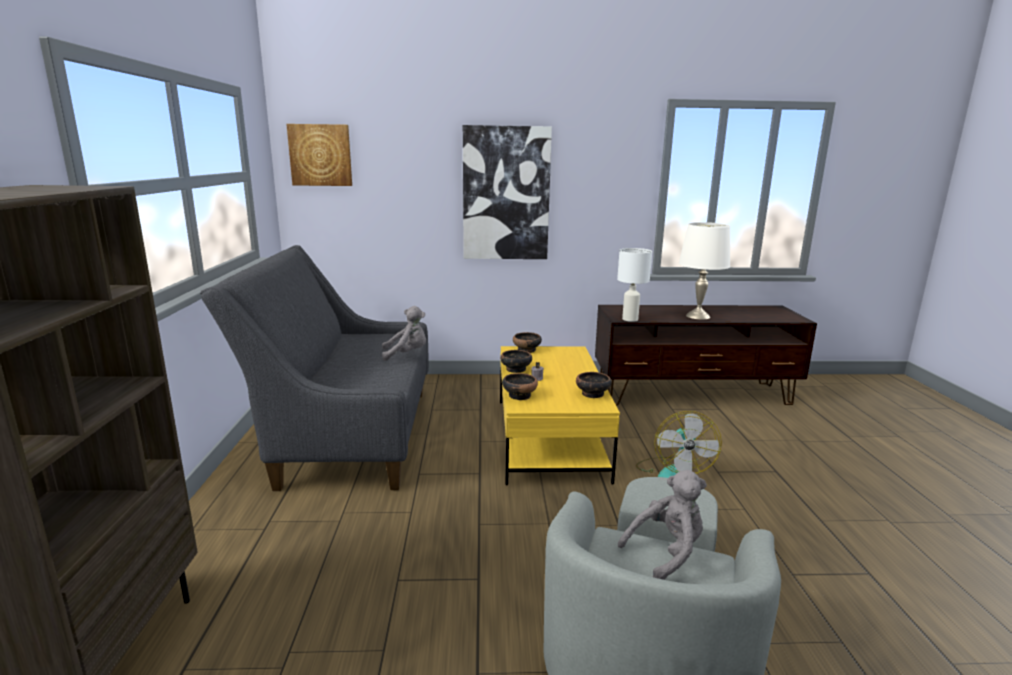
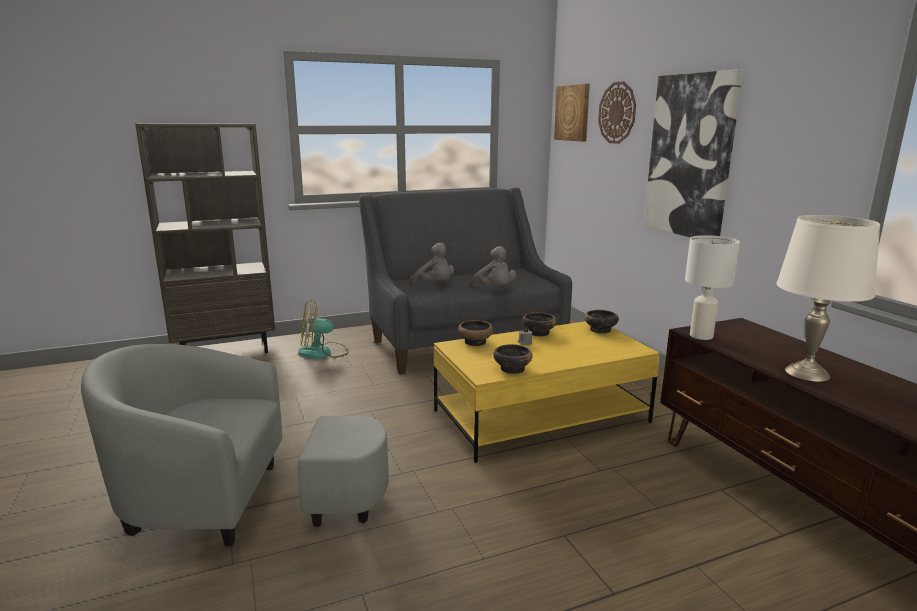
camera: 70 degrees right, 0 degrees up
(401, 156) = (617, 113): none -> wall clock
(666, 552) = (235, 424): grey plush toy -> grey plush toy (435, 284)
(673, 473) = (529, 499): fan -> fan (323, 353)

